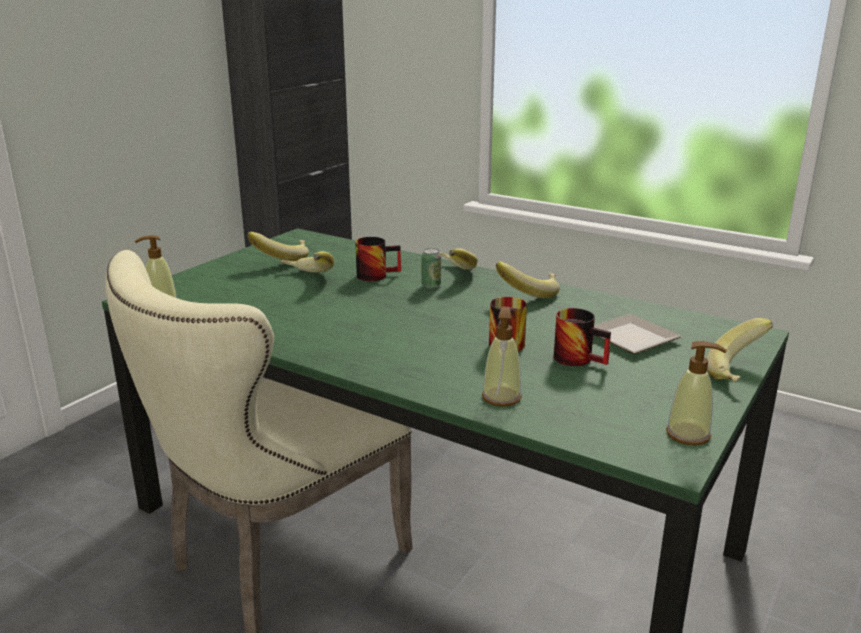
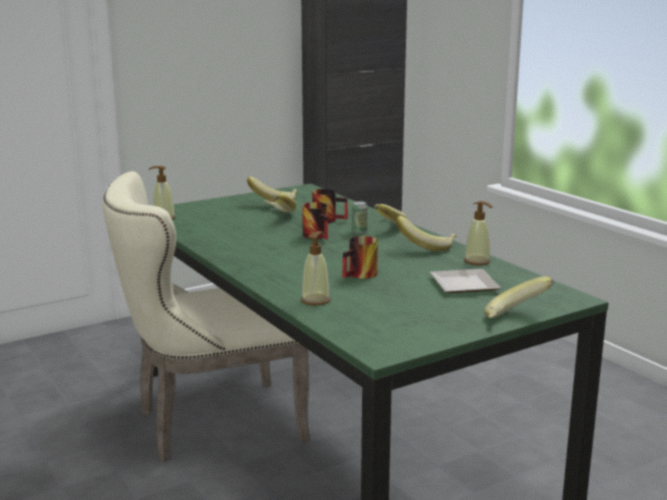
camera: 25 degrees right, 5 degrees down
(580, 358) = (405, 289): mug -> mug (319, 236)
(688, 435) = (415, 342): soap dispenser -> soap dispenser (477, 261)

